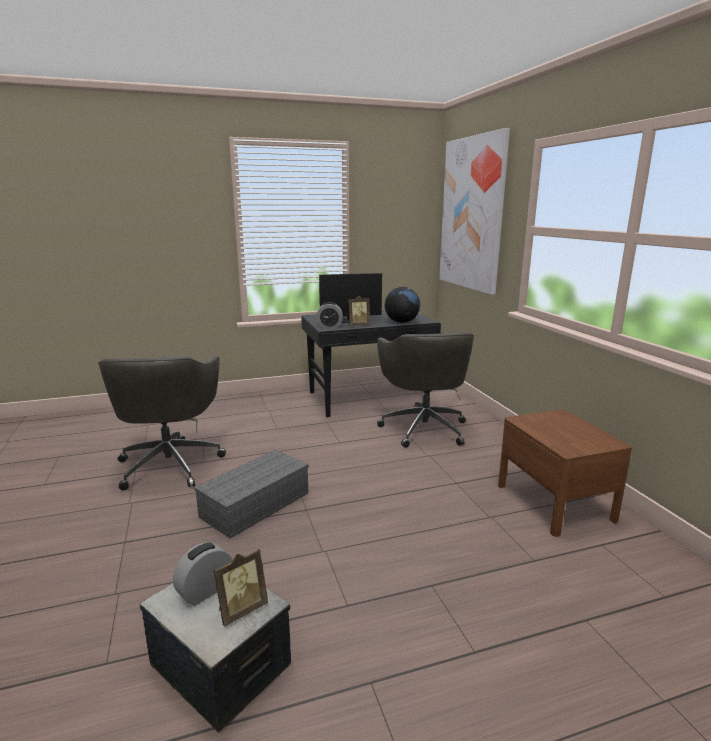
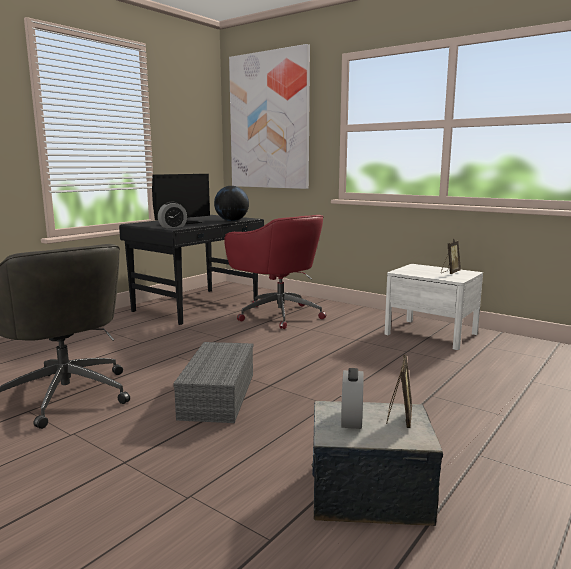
camera: 35 degrees left, 5 degrees down
(358, 325) = (199, 225): picture frame -> picture frame (450, 272)
(423, 428) = (278, 315): grey office chair -> red office chair
(554, 502) = (431, 334): brown nightstand -> white nightstand

